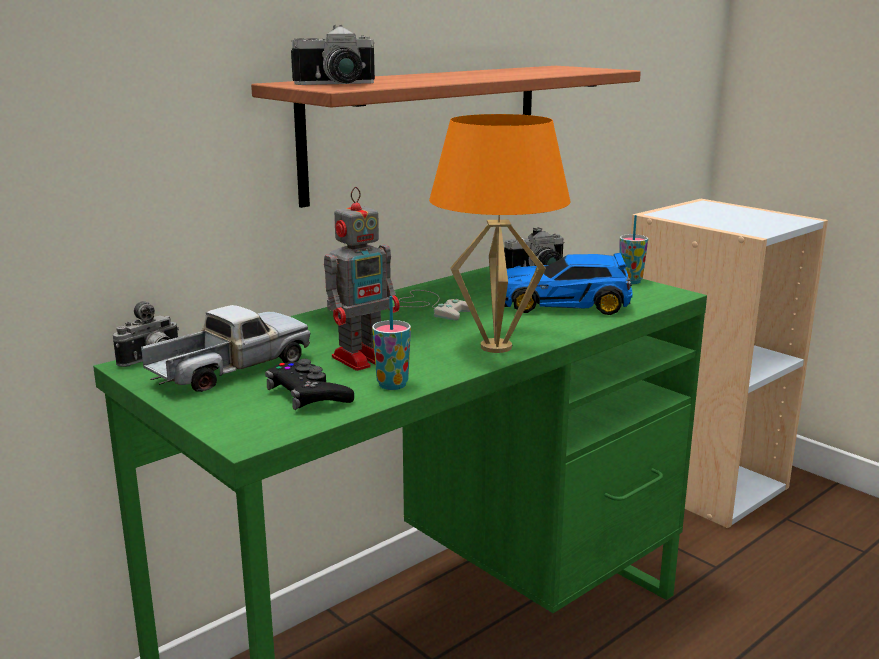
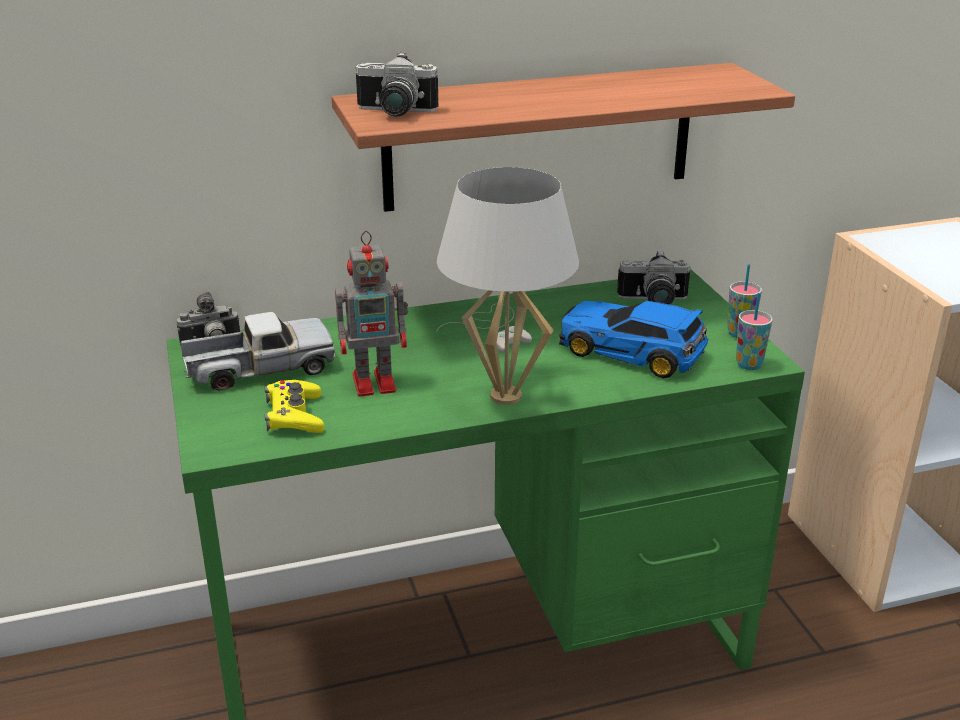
camera: 25 degrees right, 10 degrees up
(308, 395) = (294, 415): black game controller -> yellow game controller
(392, 385) = (371, 421): cup -> cup (749, 365)
(497, 347) = (506, 396): orange table lamp -> white table lamp

